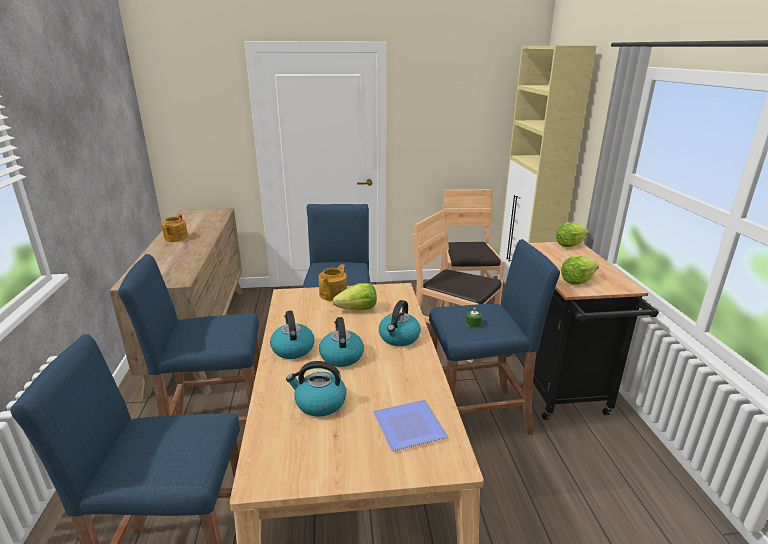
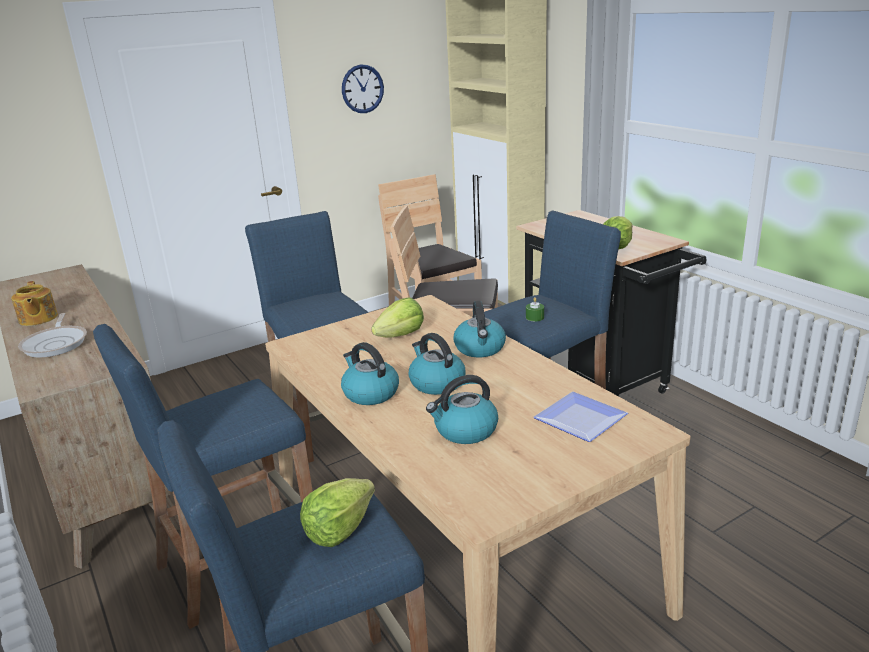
camera: 25 degrees left, 0 degrees up
(166, 257) = (56, 343): none -> frying pan
(334, 294) = (352, 328): teapot -> none
(446, 118) = (362, 89): none -> wall clock
(569, 245) = (573, 215): lettuce -> lettuce (339, 529)

